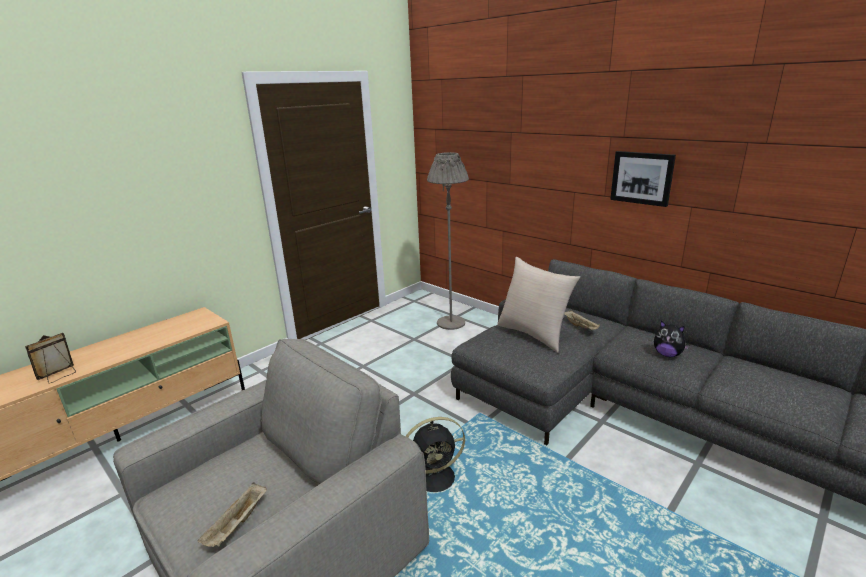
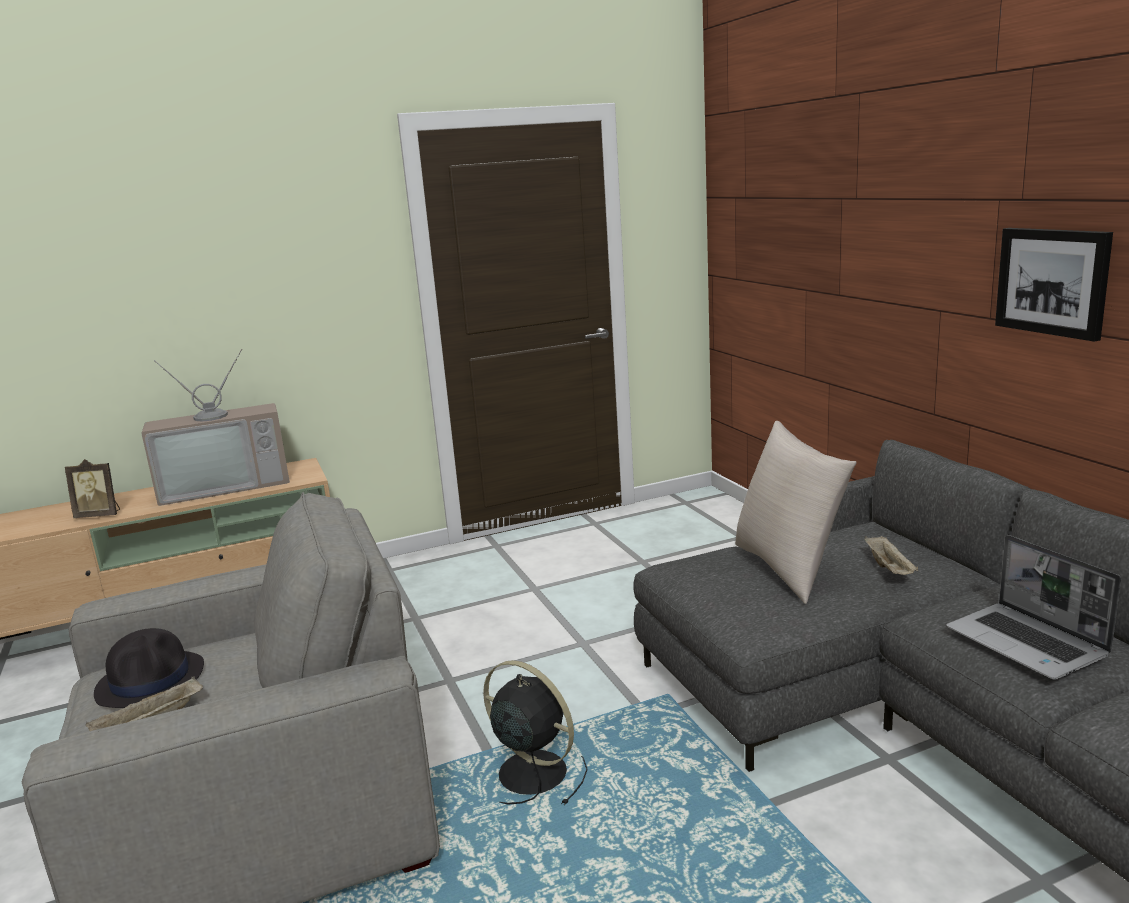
camera: 25 degrees right, 5 degrees down
(59, 376) = (100, 515): picture frame -> picture frame turned 150 degrees counterclockwise
(151, 336) = (226, 485): none -> television
(209, 492) = (151, 680): none -> black hat
(437, 477) = (530, 772): black fan -> black fan turned 150 degrees counterclockwise
(451, 323) = (724, 546): grey floor lamp -> none
(667, 354) = (1028, 643): plush toy -> laptop

